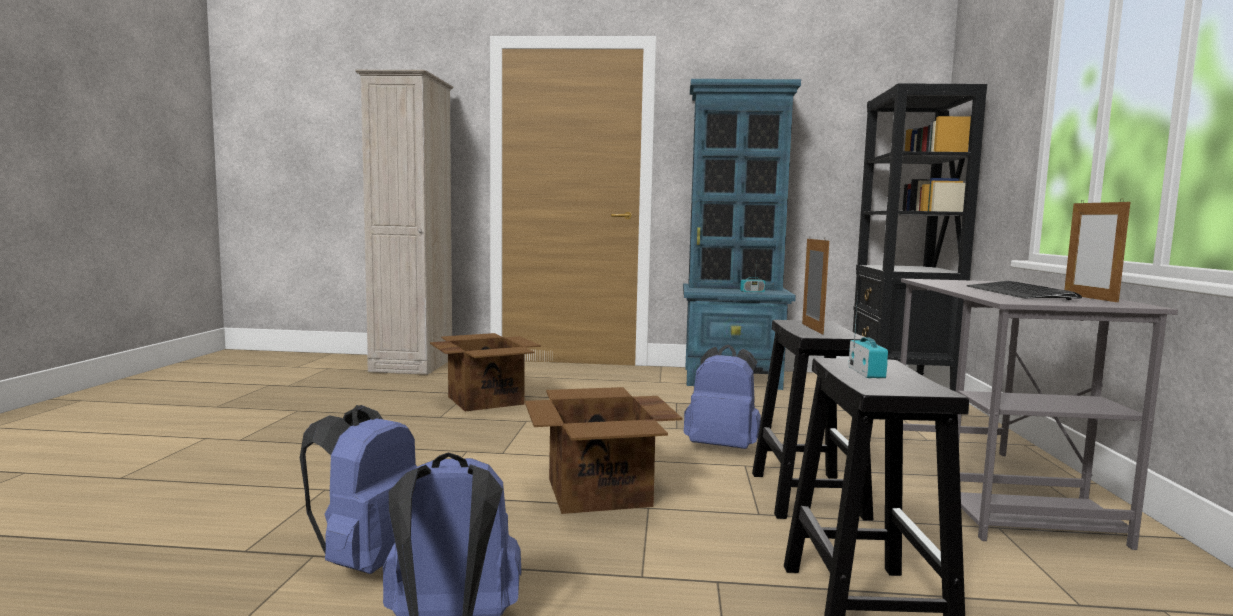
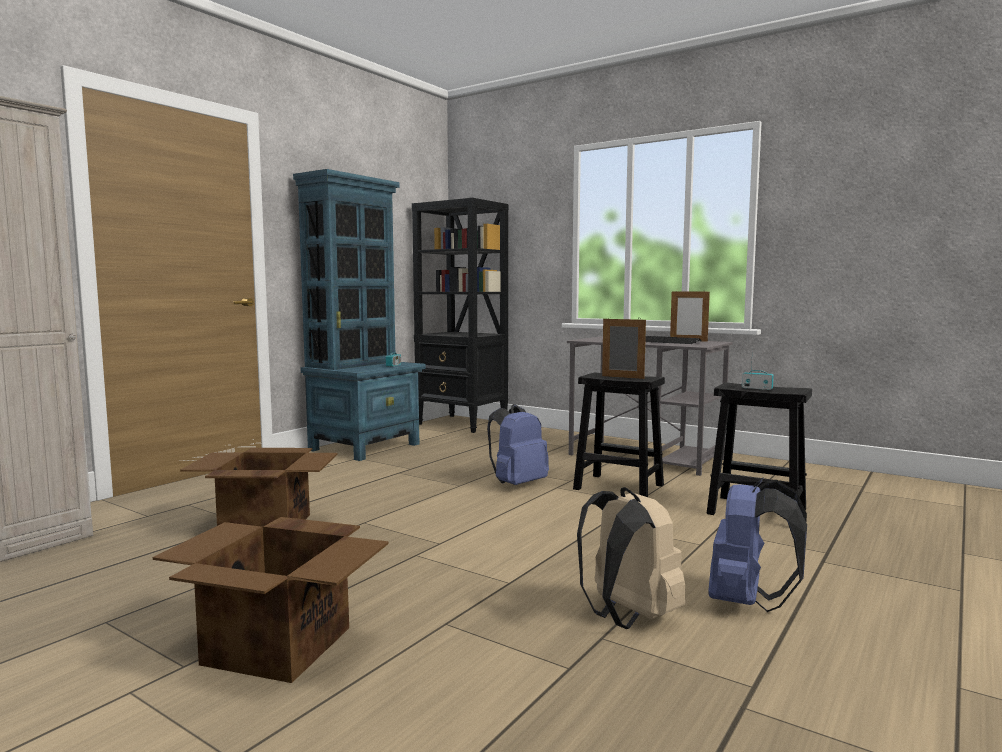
camera: 60 degrees left, 0 degrees up
(369, 561) = (627, 617): blue backpack -> beige backpack
(598, 493) = (564, 530): cardboard box -> cardboard box (279, 646)

